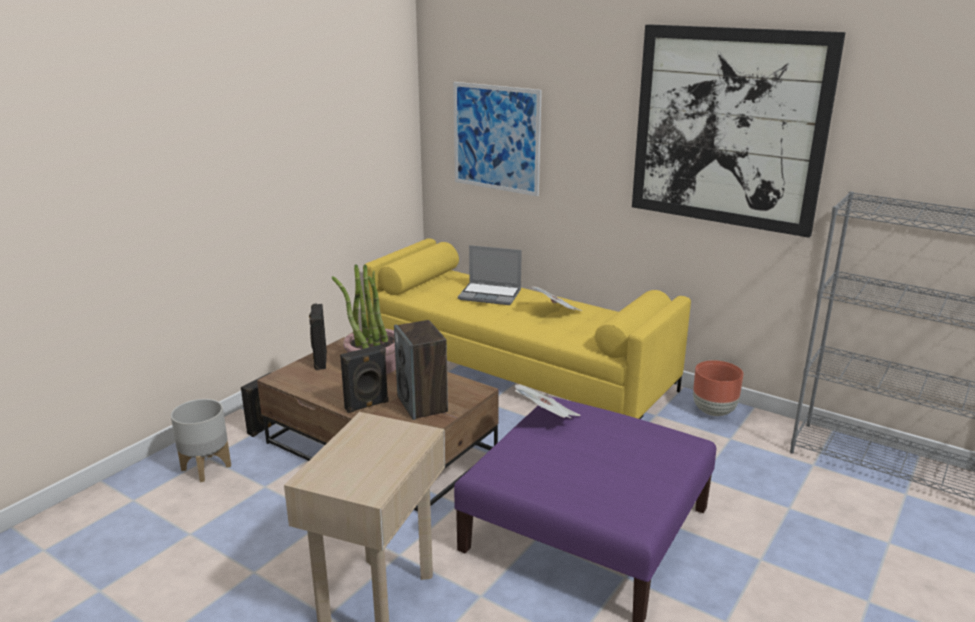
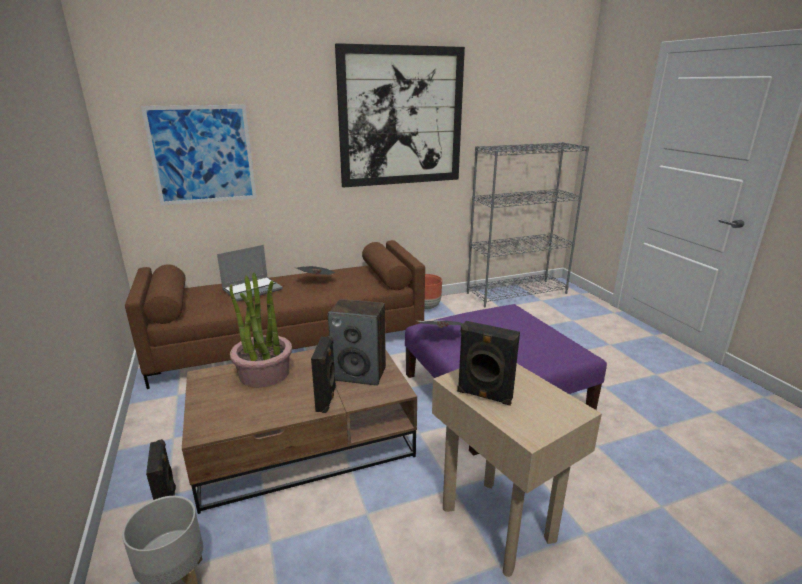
camera: 55 degrees left, 0 degrees up
(319, 361) = (209, 398): black speaker -> black speaker (484, 396)
(518, 369) = (291, 340): yellow sofa -> brown sofa

